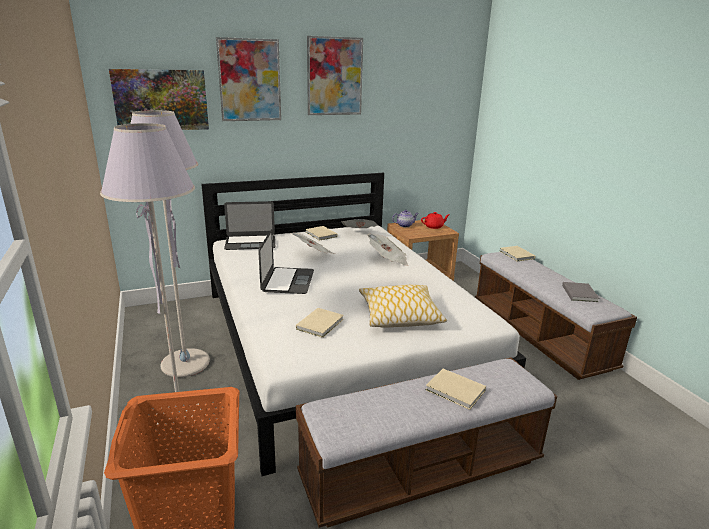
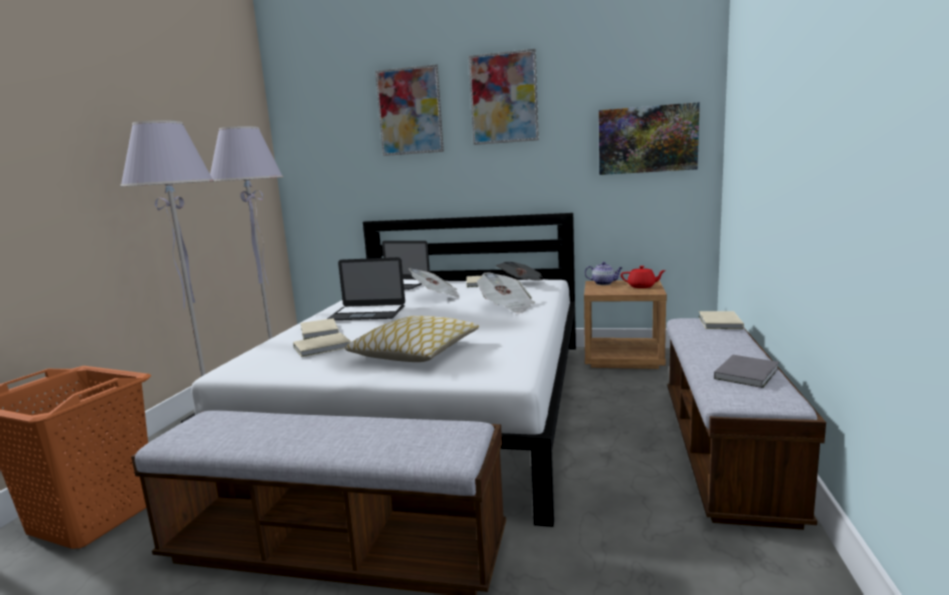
camera: 35 degrees right, 10 degrees down
(161, 100) = (329, 138): picture -> picture (647, 139)
(288, 280) = (367, 313): laptop -> laptop turned 60 degrees clockwise
(456, 391) = (349, 435): beige book -> beige book (318, 331)

